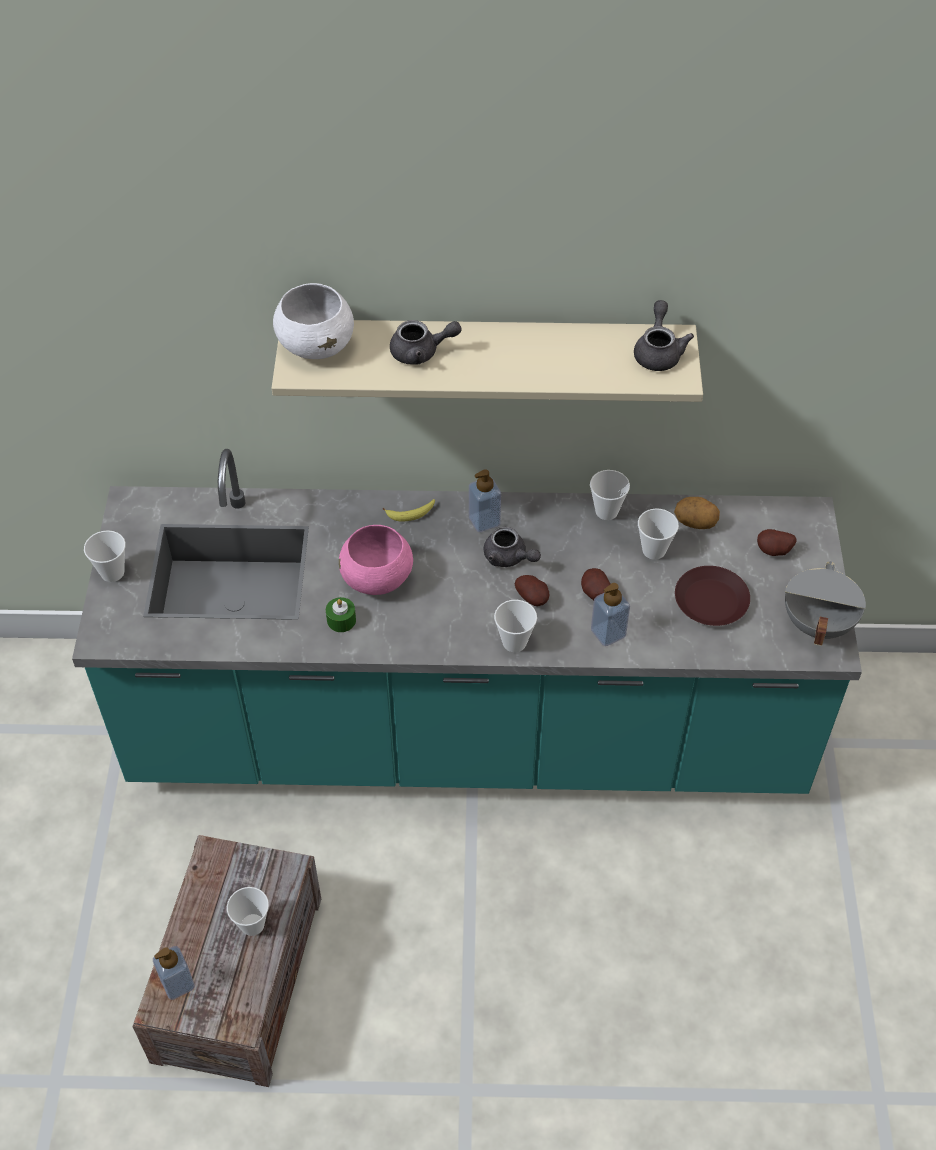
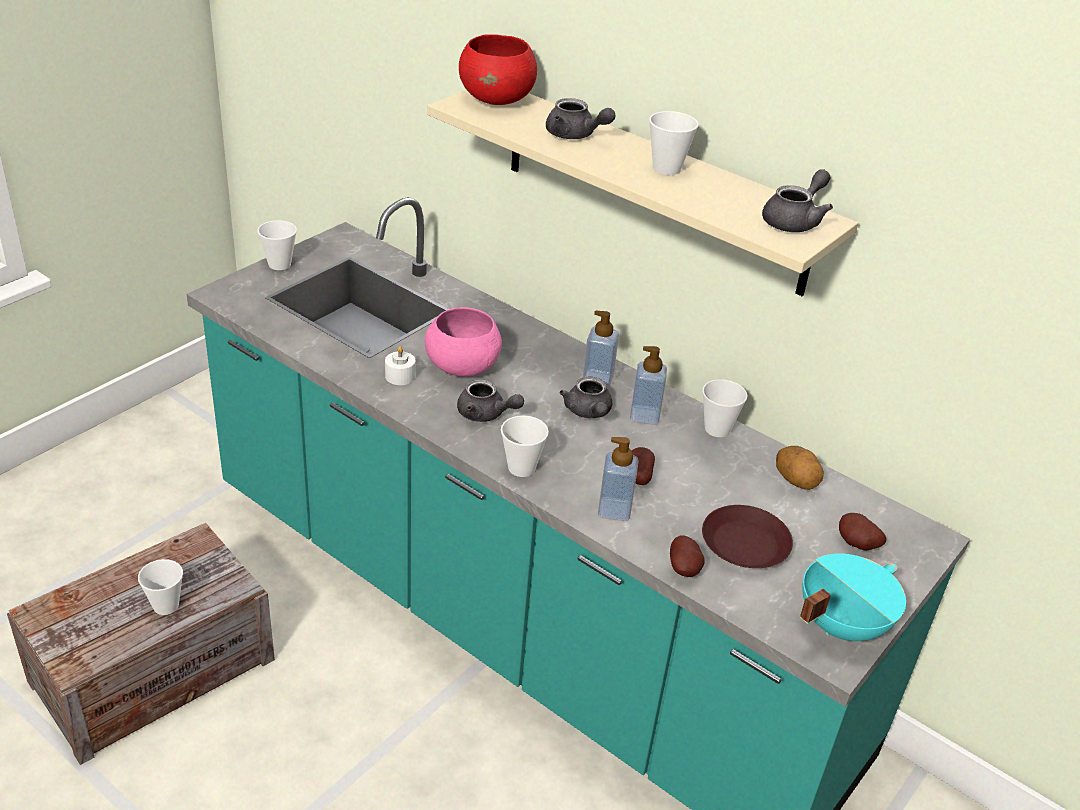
camera: 35 degrees right, 15 degrees down
(178, 983) = (68, 606): soap dispenser -> soap dispenser (644, 415)
(316, 345) = (497, 99): white bowl -> red bowl
(341, 620) = (400, 376): green candle -> white candle
(411, 513) = (542, 344): banana -> none
(441, 612) = (486, 414): none -> grey teapot
(533, 598) = (576, 449): potato -> potato (684, 569)
(654, 550) = (730, 478): cup -> cup (666, 168)
(816, 623) = (840, 624): grey cooking pot -> turquoise cooking pot

